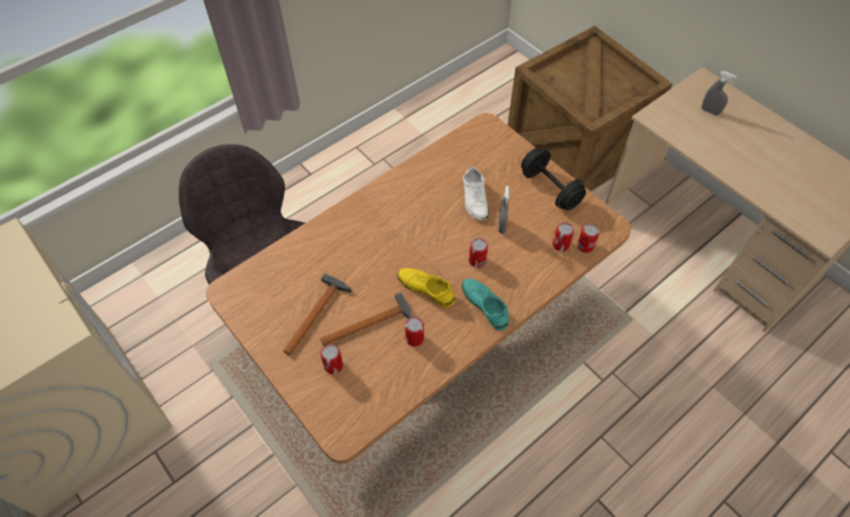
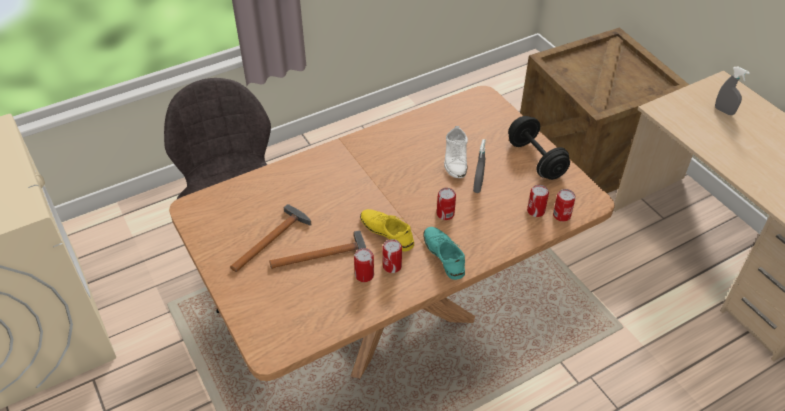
camera: 10 degrees right, 10 degrees down
(333, 365) = (276, 287): can -> can (392, 266)

